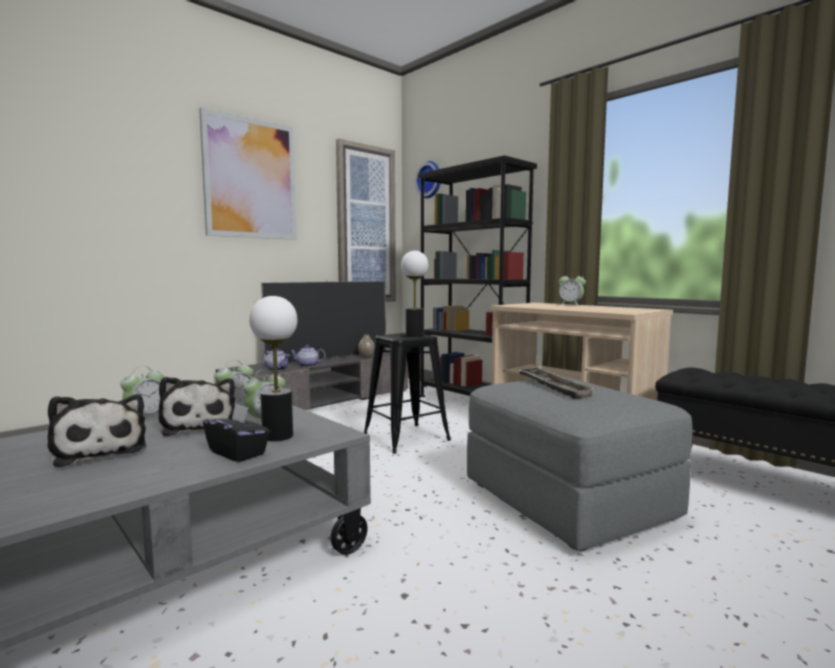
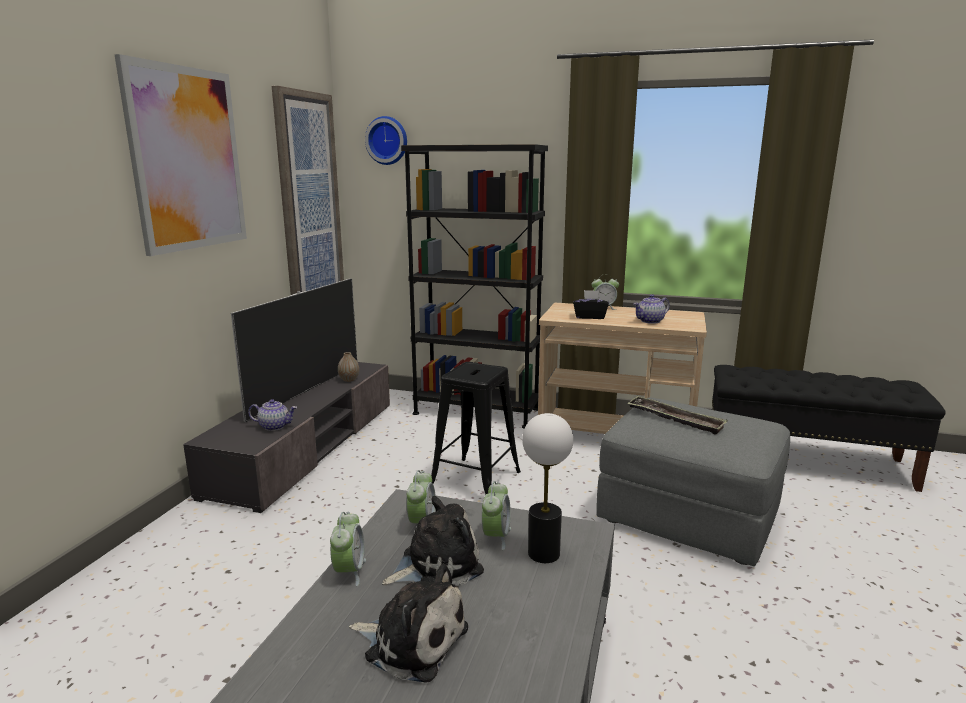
camera: 30 degrees left, 10 degrees up
(199, 425) = (436, 564): plush toy -> plush toy turned 60 degrees counterclockwise
(238, 453) = (553, 589): black tissue box -> black tissue box (590, 317)
(307, 365) = (302, 411): teapot -> teapot (650, 321)
(414, 336) = (486, 371): table lamp -> none

